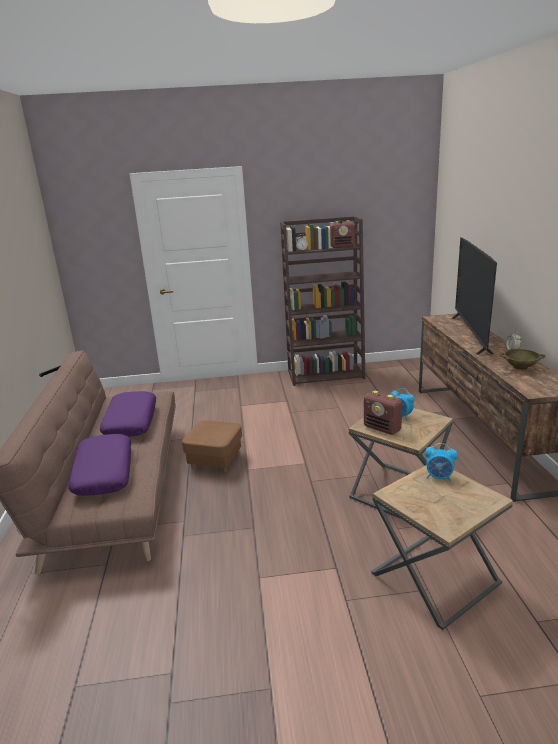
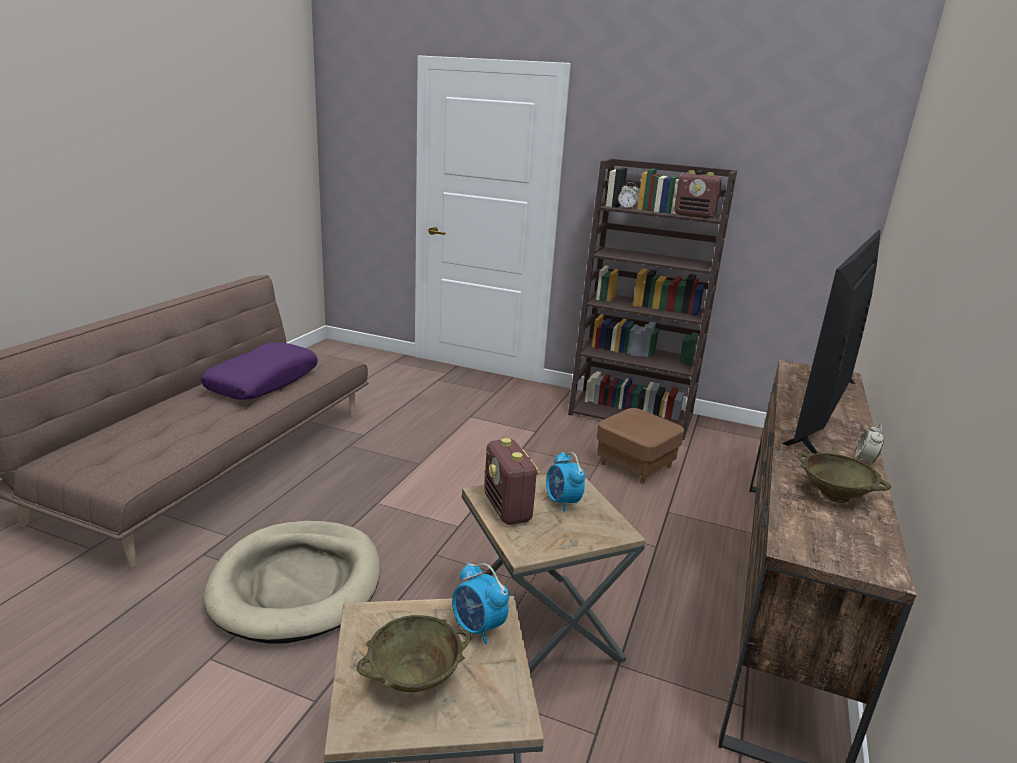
camera: 25 degrees right, 0 degrees up
(103, 472) = (148, 429): purple pillow -> none
(215, 460) = (355, 474): brown ottoman -> brown ottoman (635, 465)
(258, 525) = (297, 584): none -> beige dog bed
(442, 504) = (415, 677): none -> beige bowl

